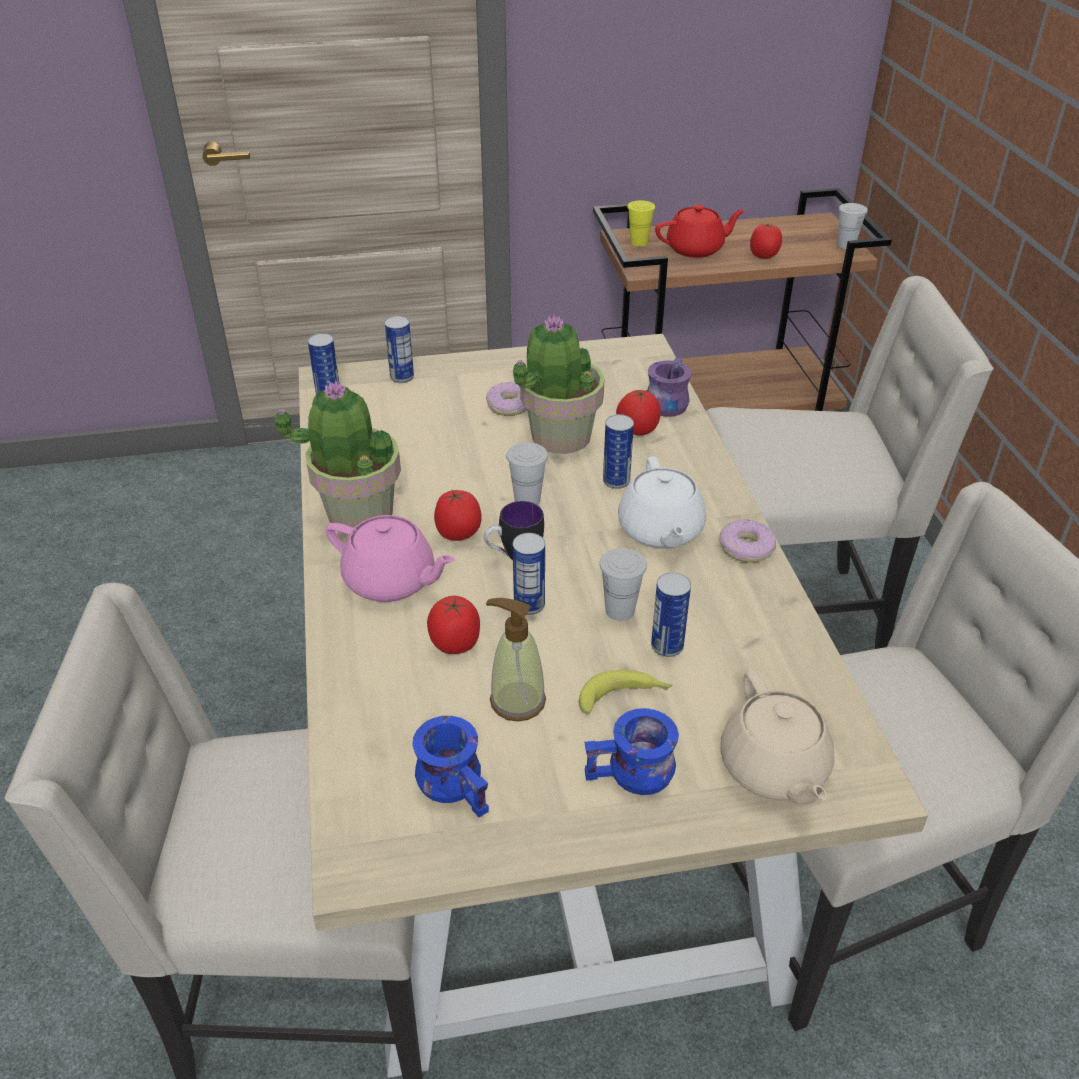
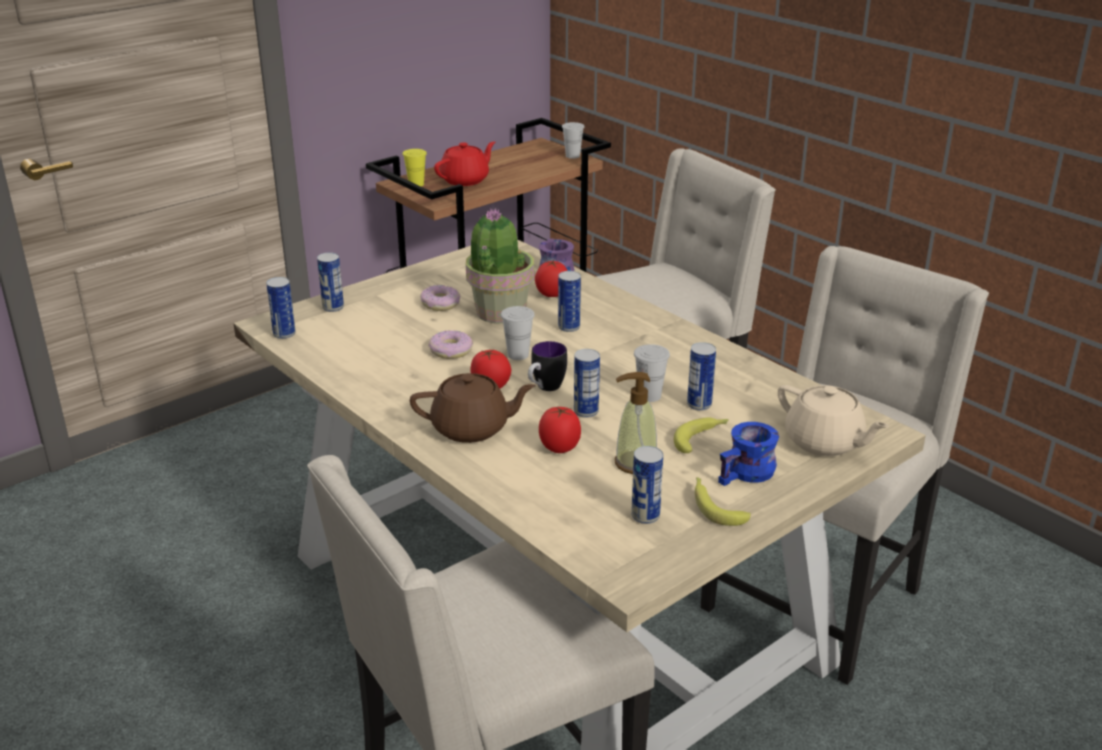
camera: 30 degrees left, 10 degrees down
(359, 512) = (398, 397): potted plant -> none
(391, 581) = (472, 428): pink teapot -> brown teapot
(459, 782) = (645, 516): blue mug -> can
(550, 806) = (715, 506): none -> banana
(660, 531) = (629, 346): white teapot -> none
(745, 548) = (693, 339): donut -> donut (450, 351)
(764, 256) = (521, 174): tomato -> none

